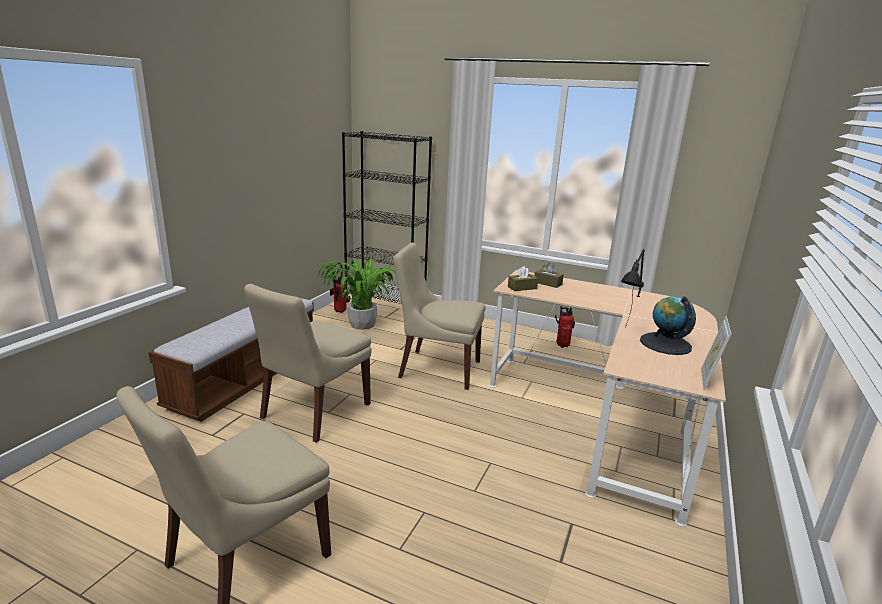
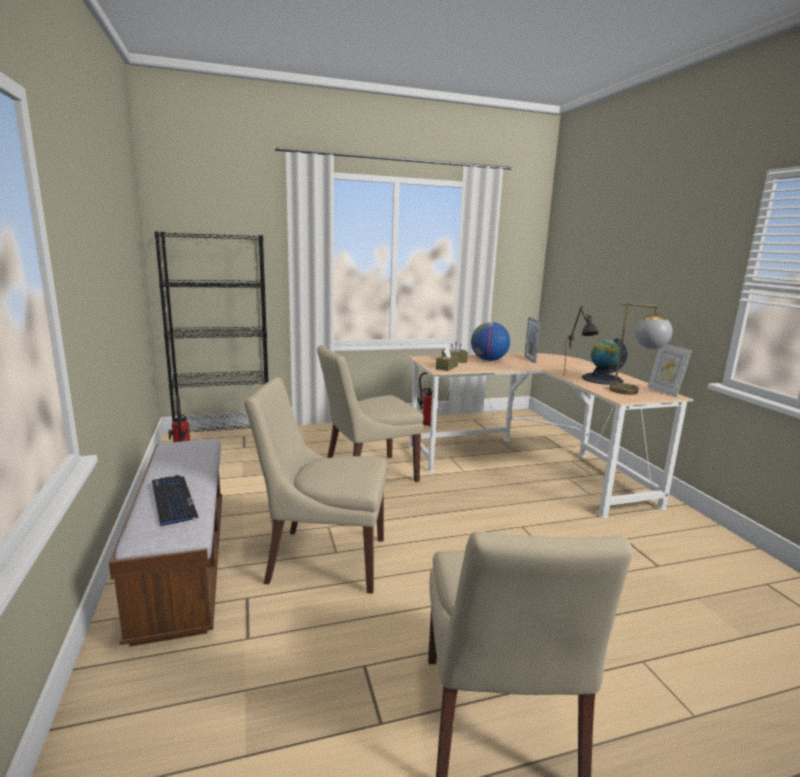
camera: 40 degrees left, 5 degrees down
(218, 330) = (173, 500): none -> keyboard
(313, 413) = (323, 559): beige chair -> beige chair turned 105 degrees clockwise
(363, 324) = (232, 461): potted plant -> none
(587, 291) = (488, 360): none -> globe
(640, 301) = (529, 359): none -> picture frame
(662, 368) = (634, 392): none -> table lamp

